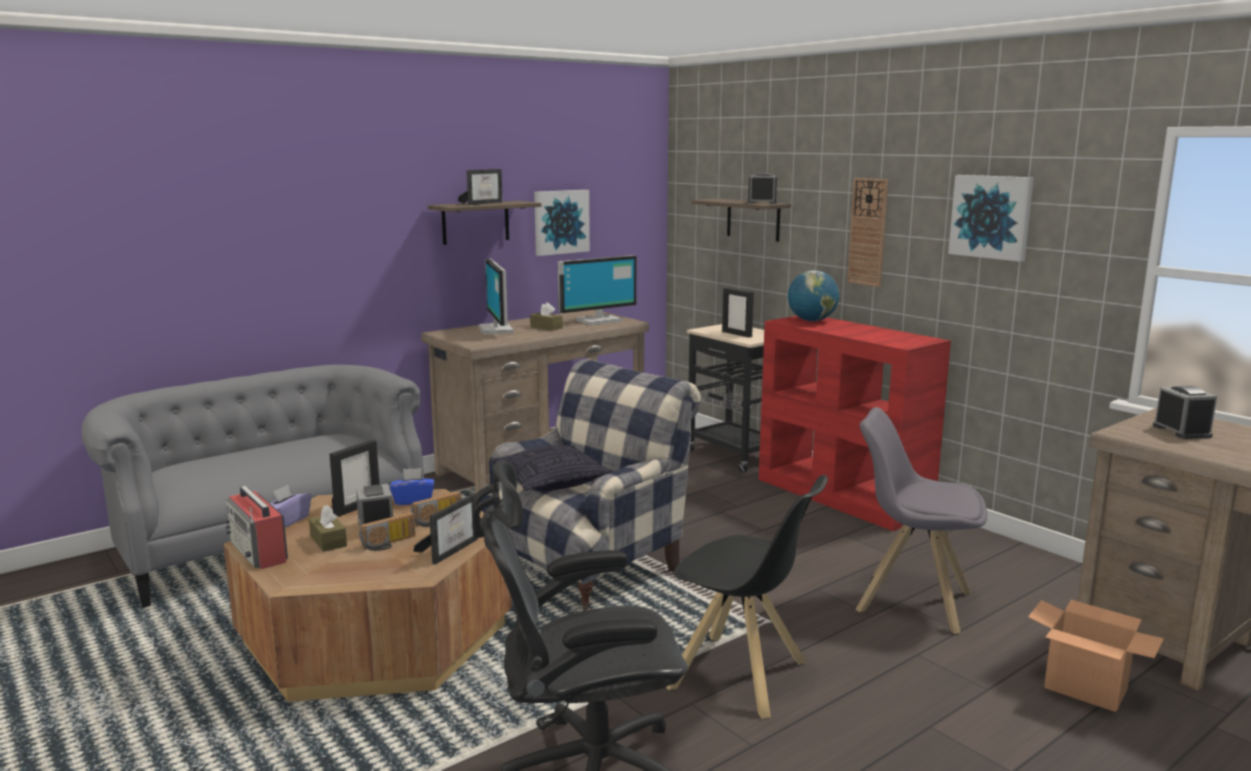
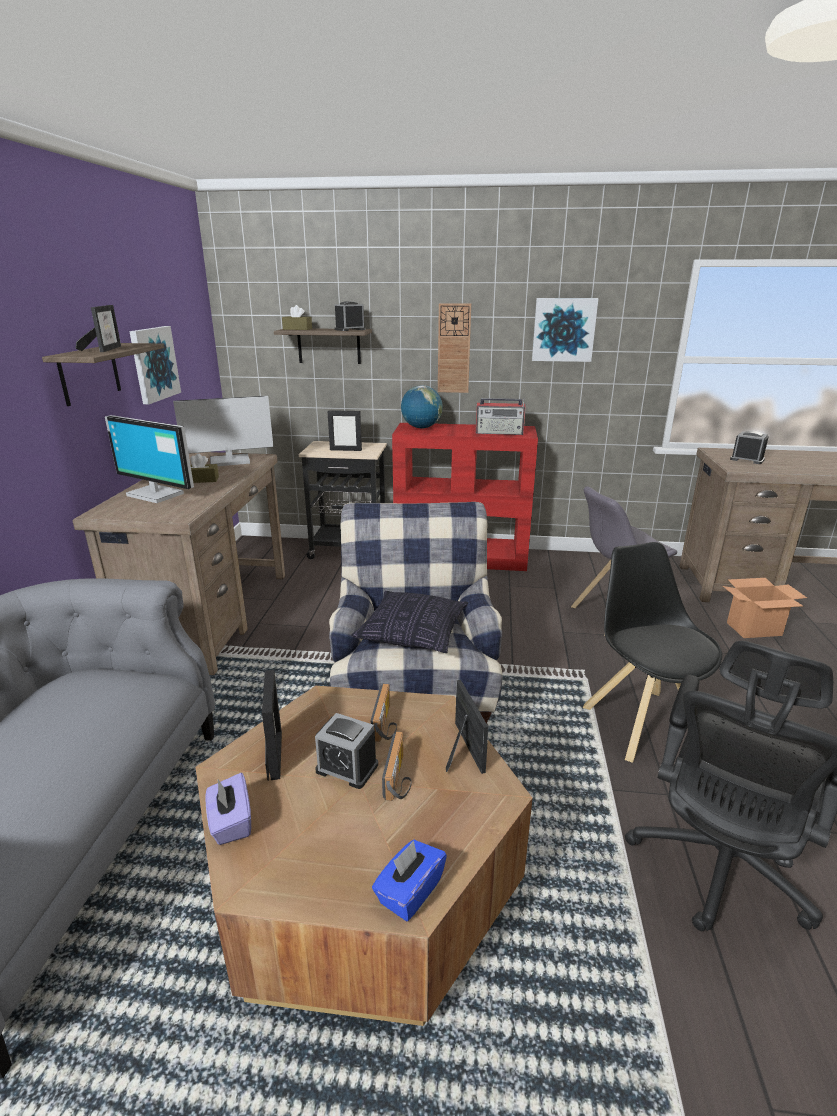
camera: 45 degrees left, 10 degrees up
(259, 552) = (287, 888): radio -> radio (500, 433)
(328, 541) = (334, 817): brown tissue box -> brown tissue box (297, 329)
(413, 500) = (315, 715): blue tissue box -> blue tissue box (409, 892)
(598, 320) = (230, 462): monitor -> monitor turned 120 degrees counterclockwise
(741, 676) = (641, 721): black chair -> black chair turned 90 degrees counterclockwise

